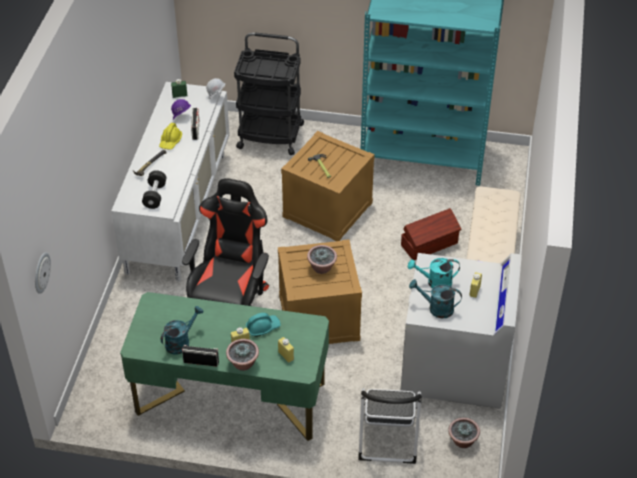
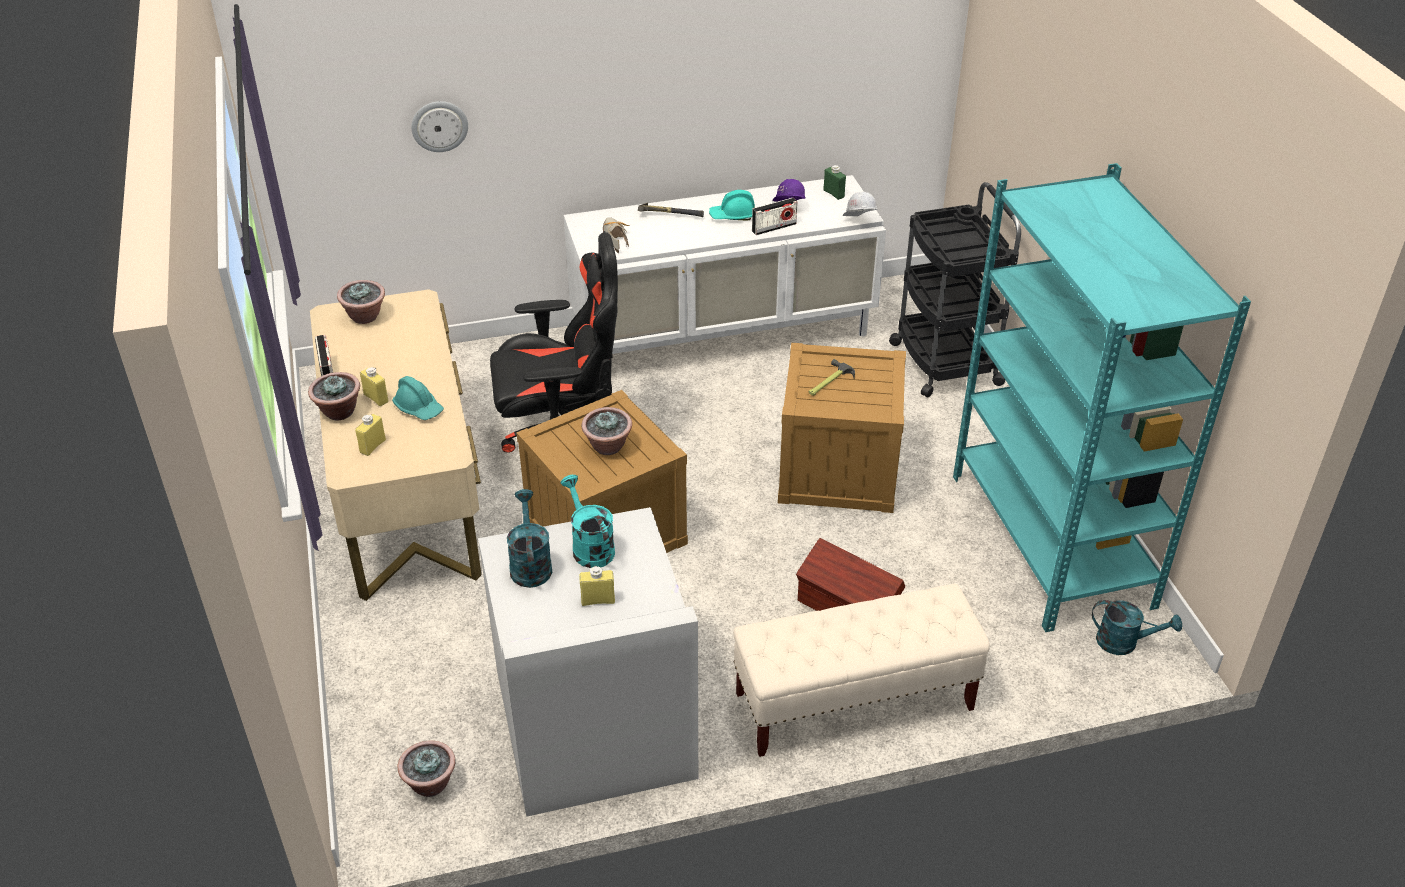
camera: 65 degrees right, 5 degrees down
(41, 272) = (303, 137): wall clock -> wall clock (439, 126)
(151, 331) = (365, 317): none -> potted plant
(155, 196) = (615, 237): black dumbbell -> shoe
(170, 141) = (732, 216): yellow hard hat -> turquoise hard hat
(181, 342) = (357, 346): turquoise watering can -> turquoise watering can (1124, 642)
(230, 397) = (407, 495): green desk -> beige desk
(387, 435) = (406, 684): step ladder -> none

